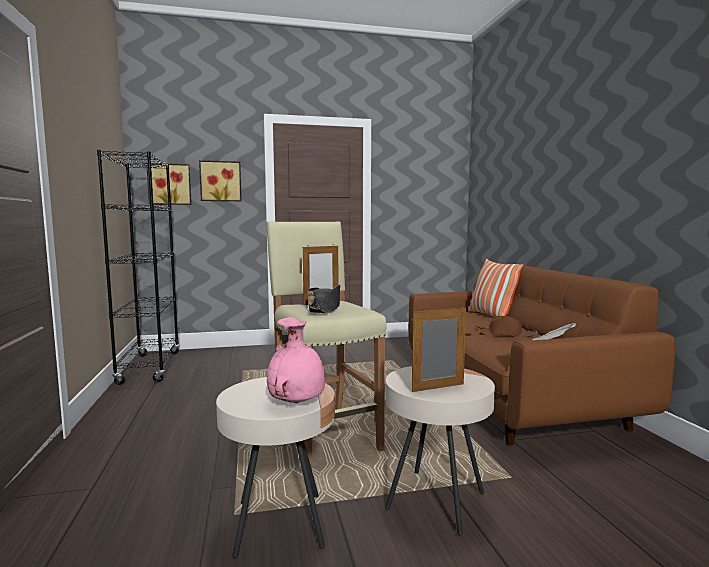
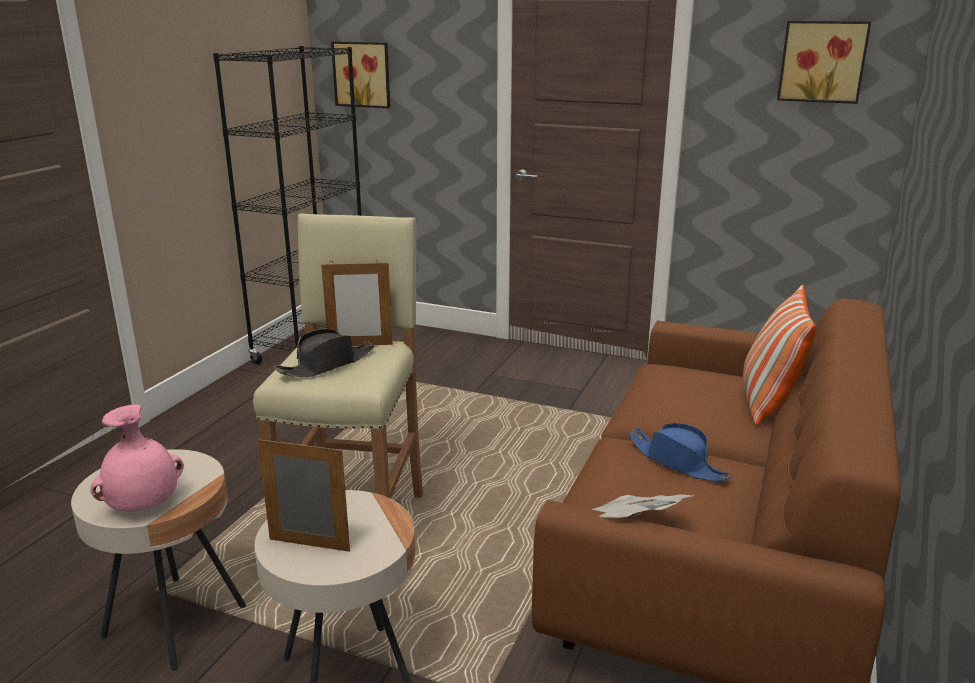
camera: 35 degrees right, 15 degrees up
(220, 181) = (431, 70): picture -> picture (822, 61)
(505, 334) = (678, 462): brown hat -> blue hat

